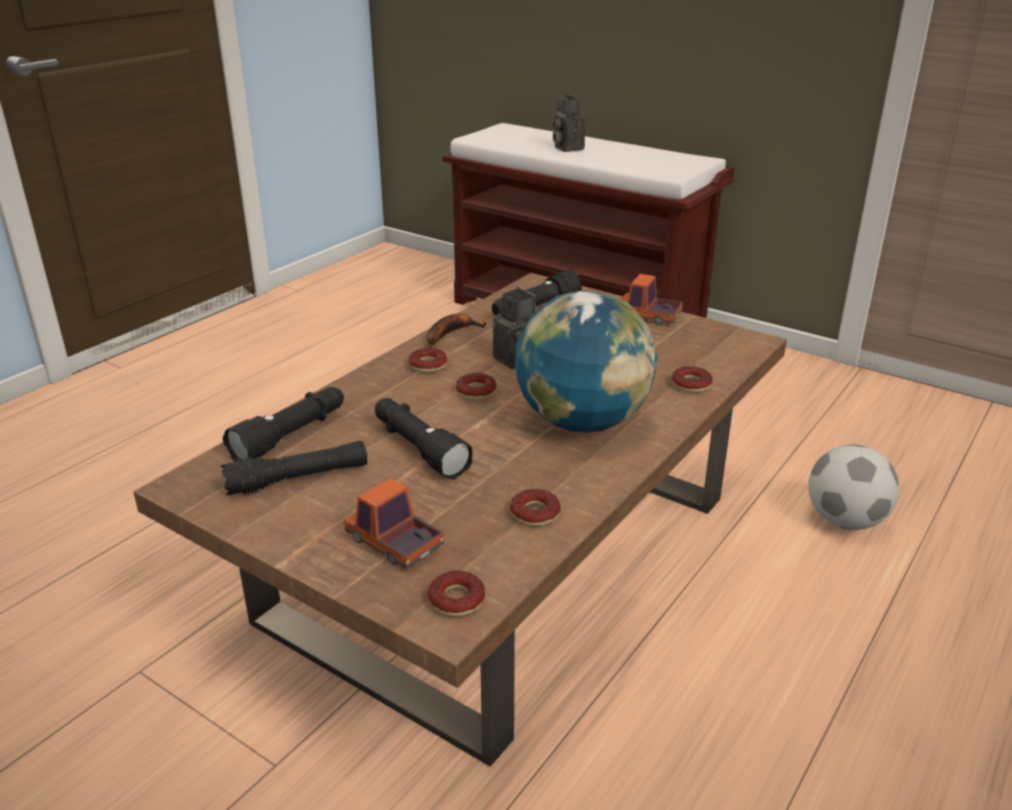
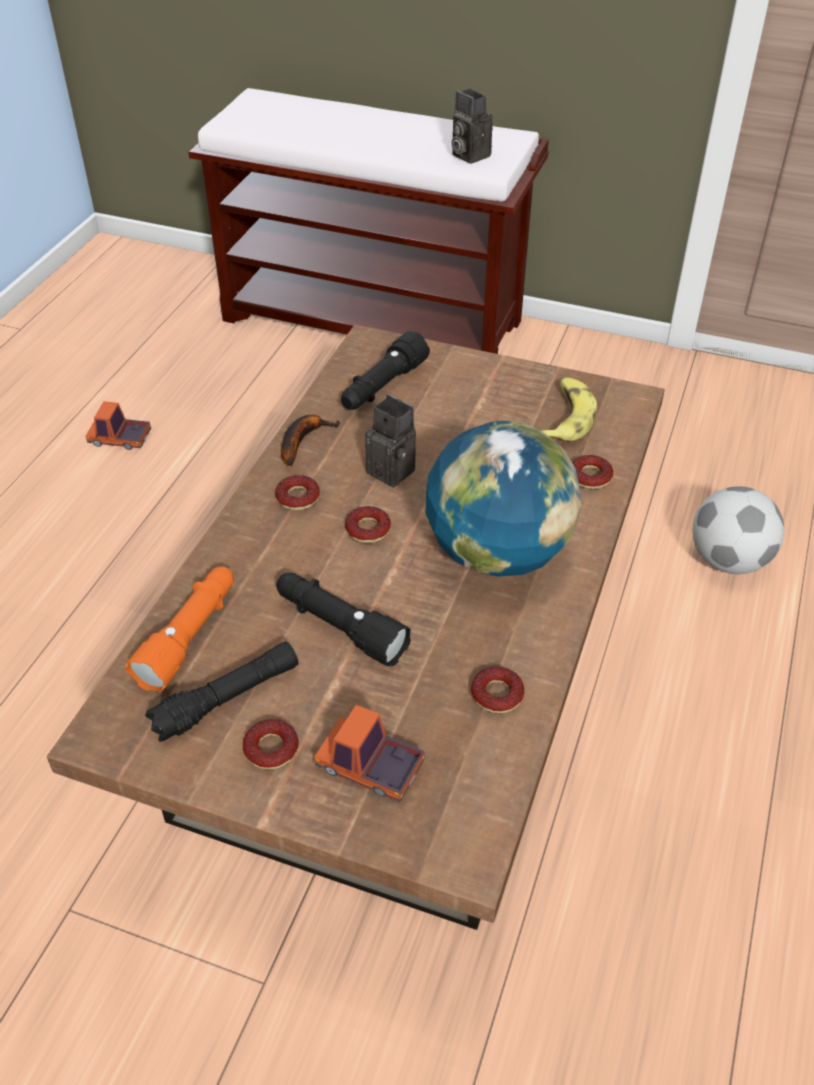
camera: 15 degrees left, 15 degrees up
(291, 436) = (190, 636): black flashlight -> orange flashlight
(456, 600) = (463, 827): donut -> donut (271, 749)
(566, 148) = (347, 132): camera -> camera (468, 155)
(648, 316) = (510, 377): toy truck -> toy truck (120, 439)
(686, 345) = (566, 417): none -> banana

